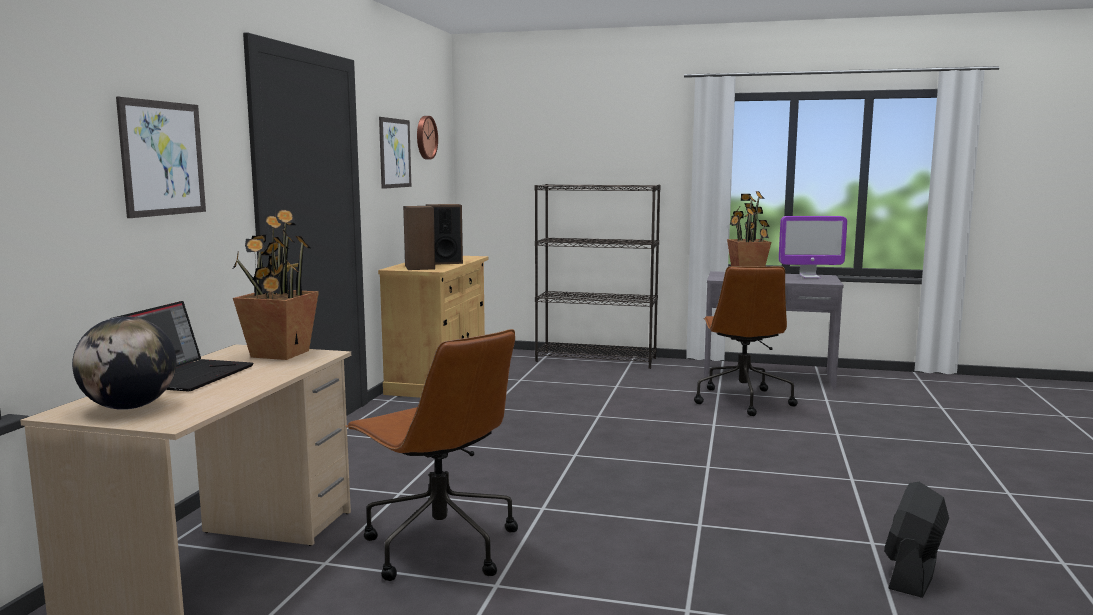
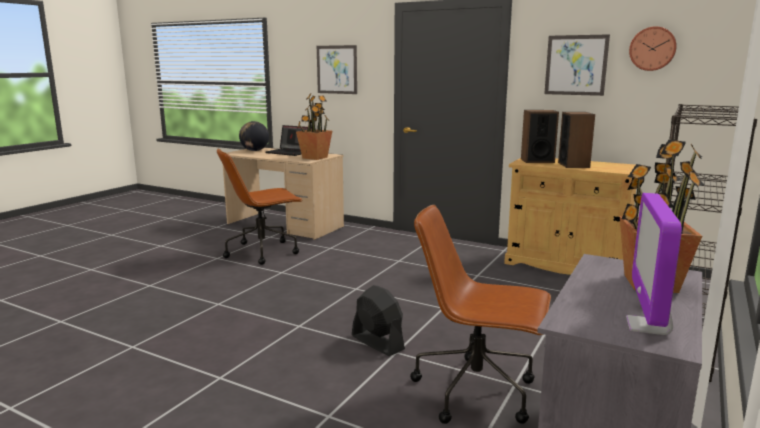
camera: 105 degrees right, 5 degrees up
(912, 574) = (89, 345): black fan -> black fan (377, 342)

